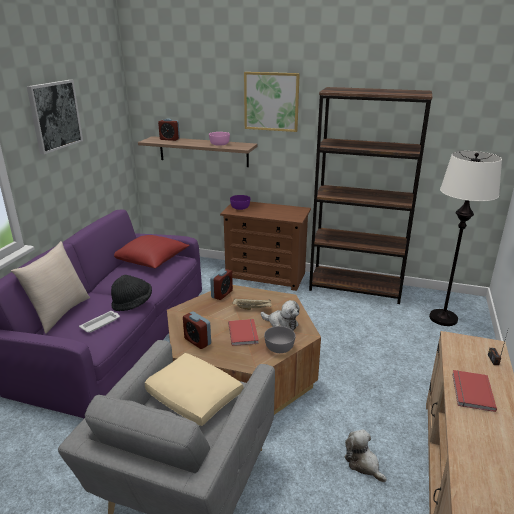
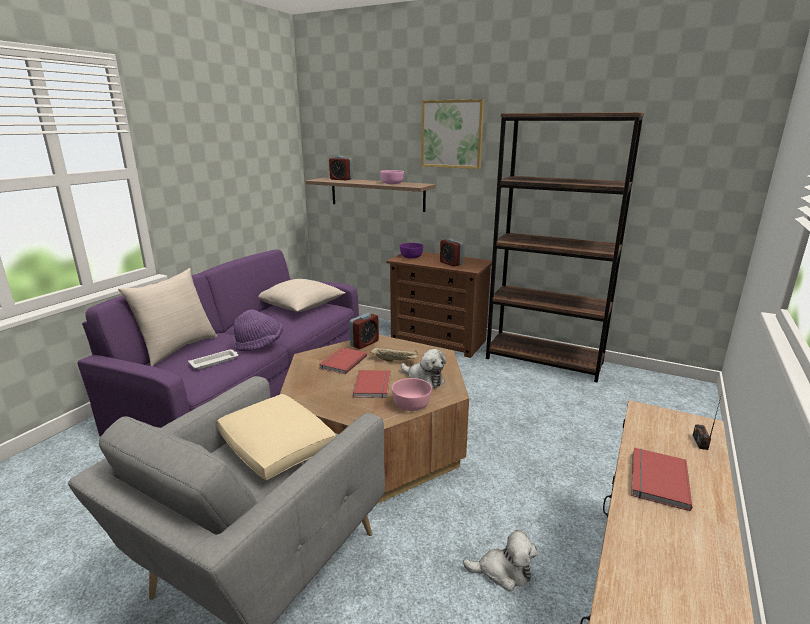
camera: 10 degrees right, 5 degrees down
(55, 115) = (207, 138): picture -> none
(132, 303) = (260, 345): black hat -> purple hat
(151, 260) = (301, 306): red pillow -> beige pillow
(197, 341) = (314, 389): alarm clock -> alarm clock (450, 263)
(210, 314) = (342, 362): none -> red book
(280, 347) = (412, 404): grey bowl -> pink bowl
(363, 464) = (503, 572): plush toy -> plush toy turned 120 degrees clockwise
(443, 318) = (652, 403): white floor lamp -> none

